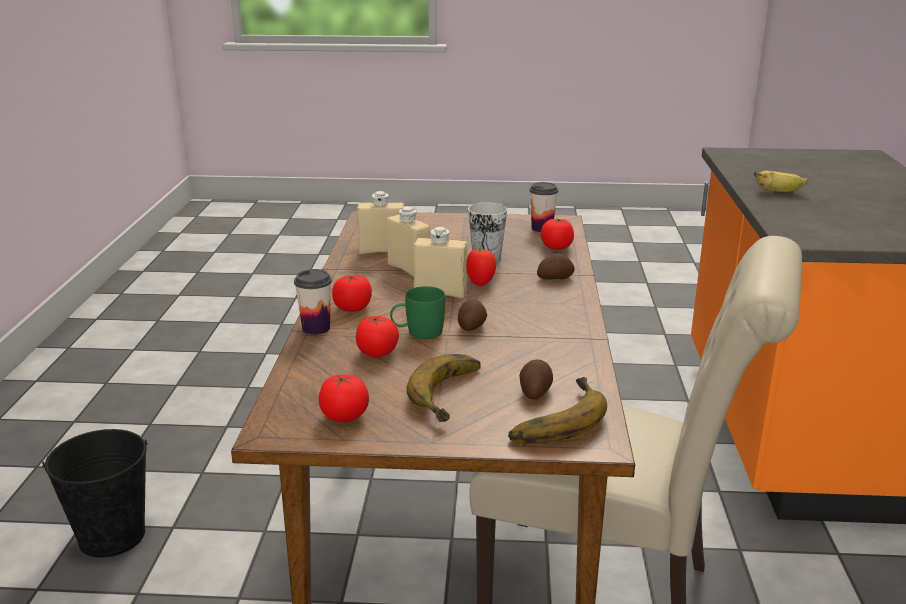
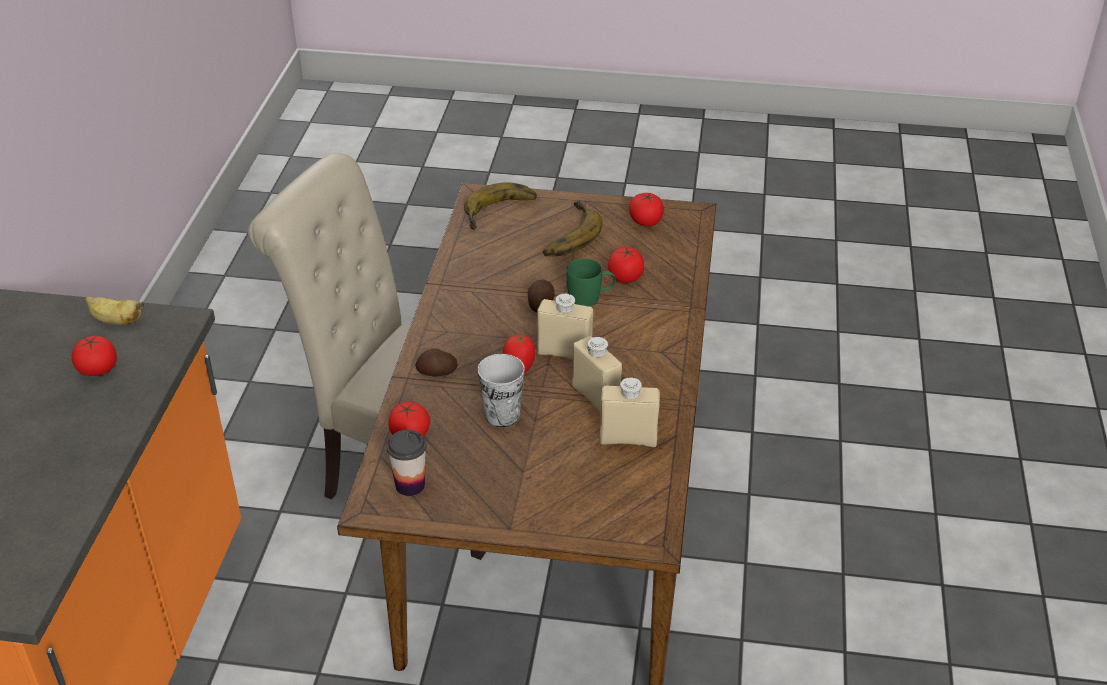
camera: 175 degrees left, 15 degrees up
(111, 536) = (901, 566): black bucket -> none
(316, 328) = (683, 309): cup -> none
(353, 308) = (652, 335): tomato -> tomato (98, 369)
(535, 391) = (506, 234): potato -> none
(778, 191) = (84, 436): banana -> banana (115, 321)

